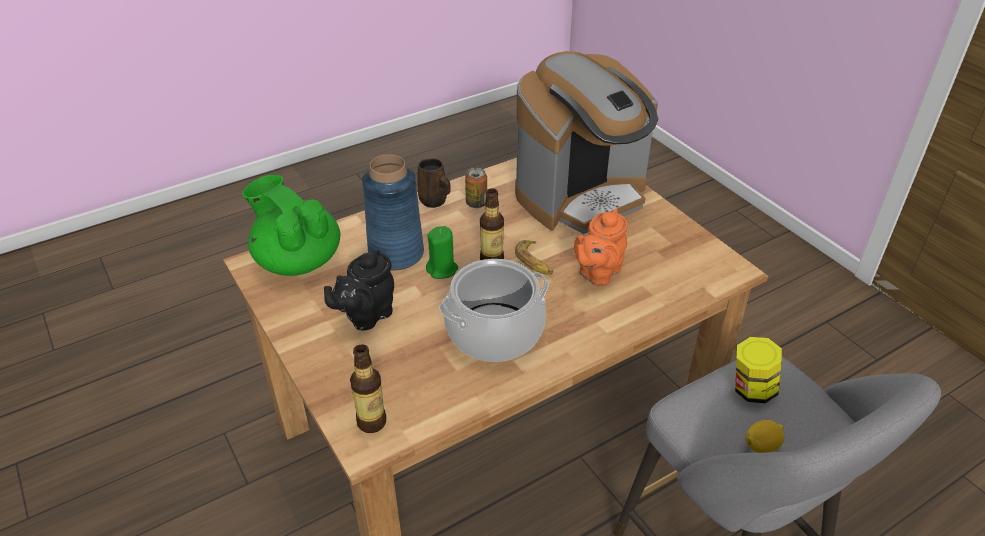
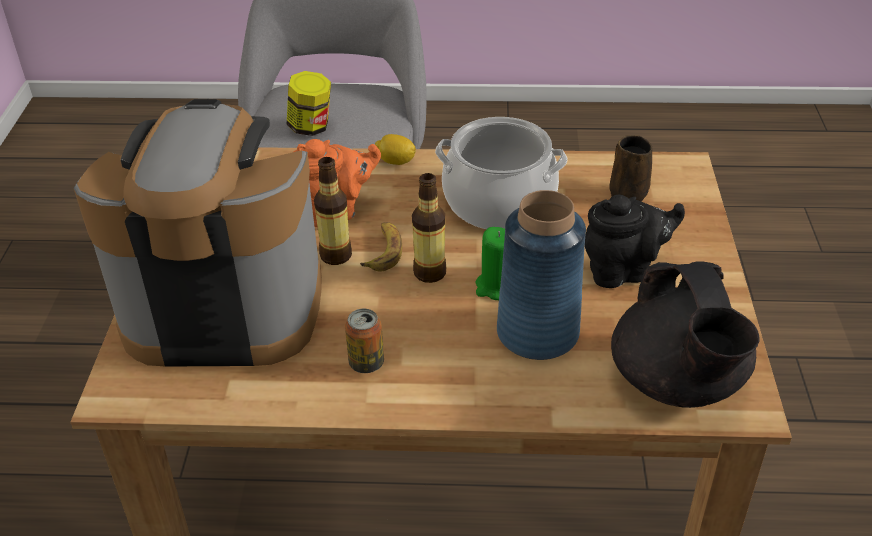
camera: 145 degrees left, 0 degrees up
(298, 260) = (677, 382): green teapot -> black teapot
(372, 422) = (670, 179): bottle -> bottle (335, 255)
(434, 201) = (421, 395): brown mug -> brown mug (627, 193)
(761, 446) = (357, 100): lemon -> lemon (396, 162)

